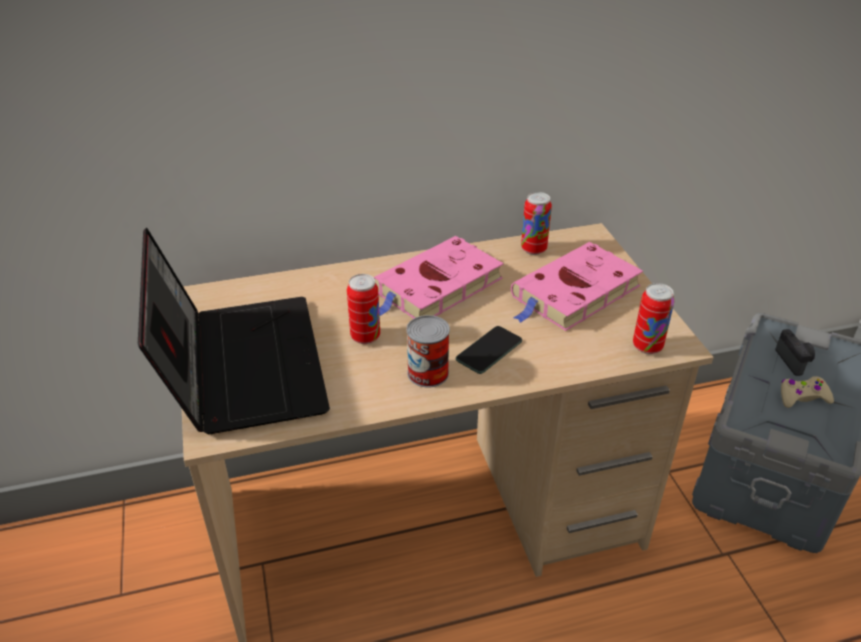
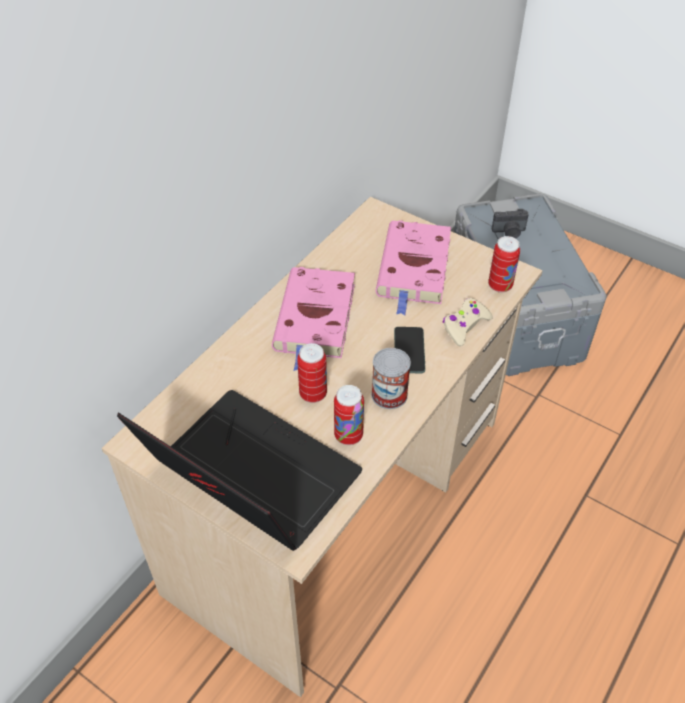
camera: 40 degrees left, 10 degrees up
(533, 249) = (348, 246): can -> can (348, 435)
(794, 361) = (509, 232): camera -> camera turned 135 degrees clockwise
(802, 397) = (535, 258): beige game controller -> beige game controller (465, 326)

